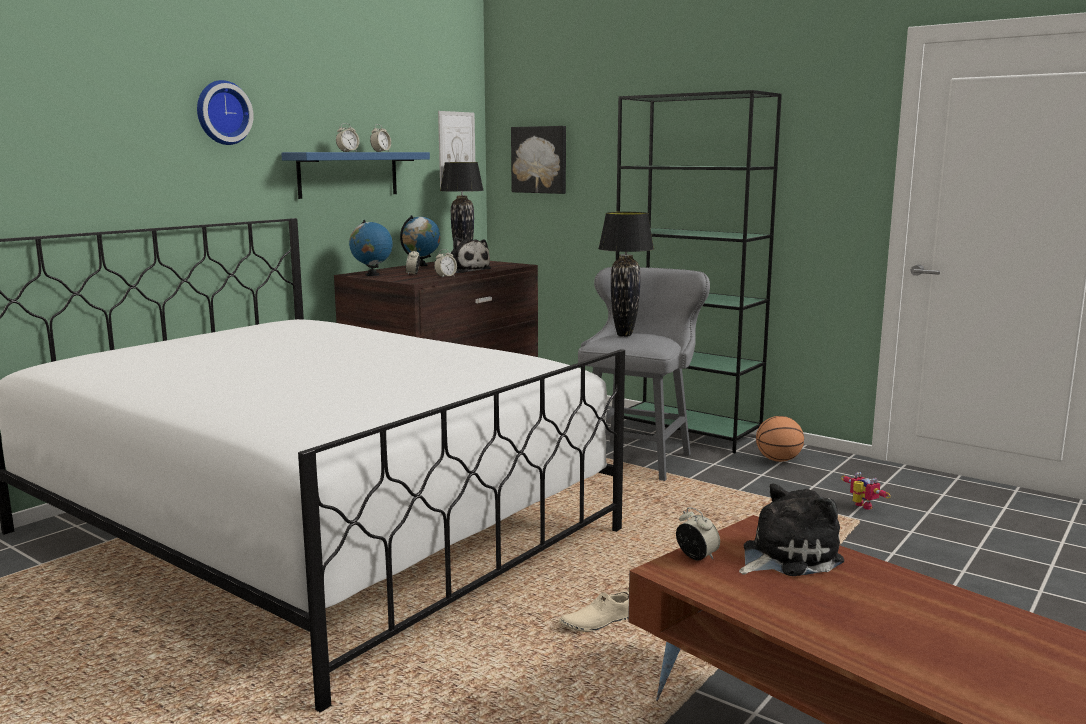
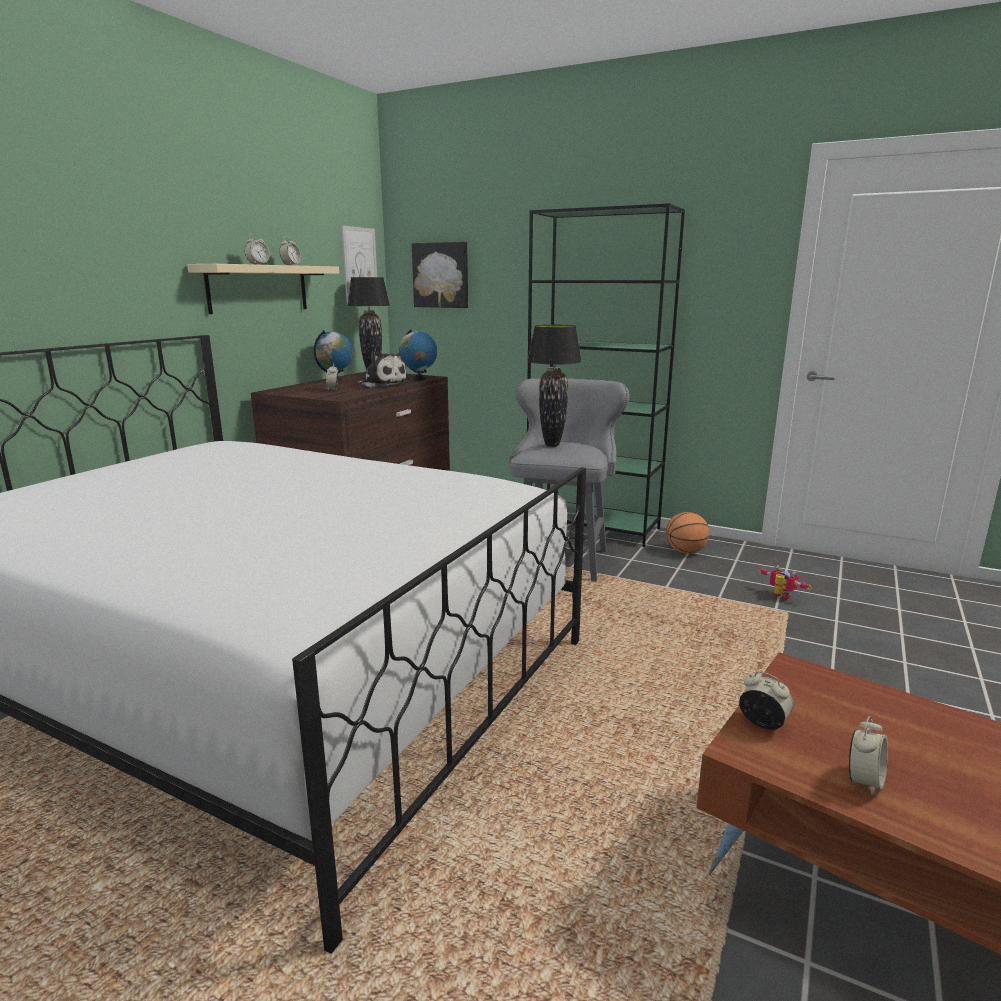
camera: 10 degrees left, 5 degrees up
(222, 113) = (117, 217): wall clock -> none
(348, 174) = (258, 288): blue shelf -> beige shelf
(372, 275) = (290, 391): globe -> globe (419, 379)
(445, 277) = (367, 391): alarm clock -> alarm clock (864, 781)
(597, 622) = (601, 765): beige shoe -> none
(786, 556) = (854, 712): plush toy -> none

